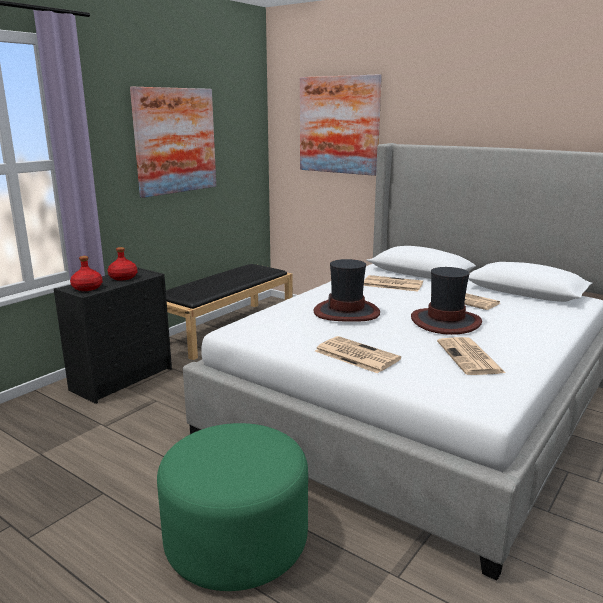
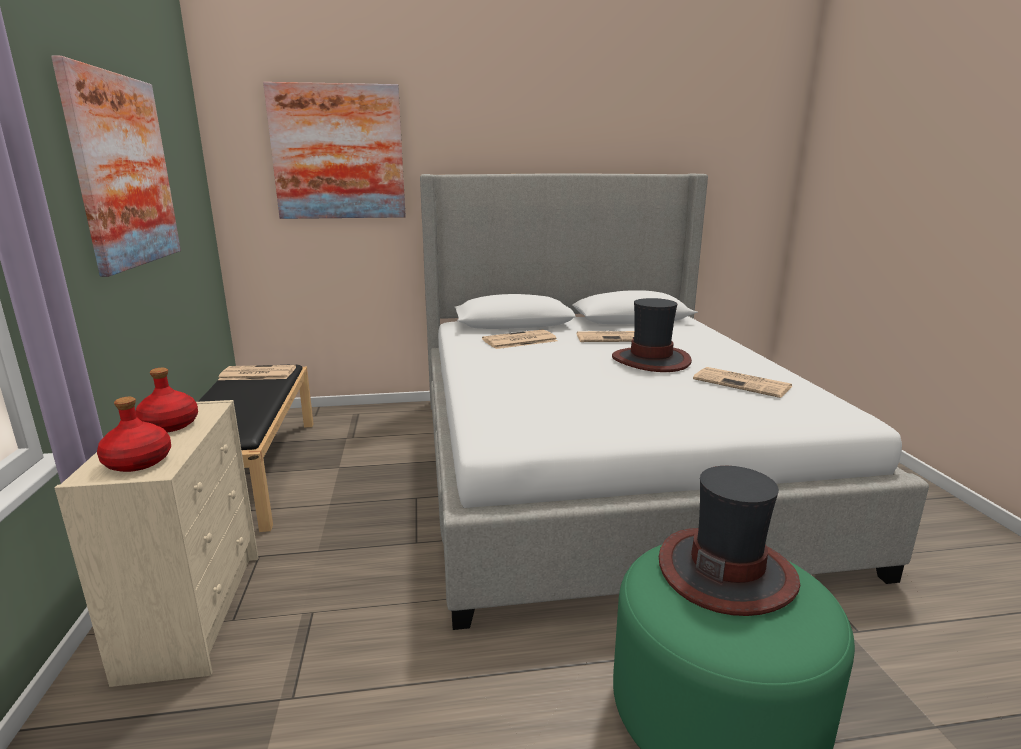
camera: 45 degrees left, 0 degrees up
(123, 379) = (195, 611): black dresser -> beige dresser
(347, 312) = (560, 377): hat -> hat (726, 571)
(355, 355) = (673, 415): newspaper -> newspaper (256, 374)

